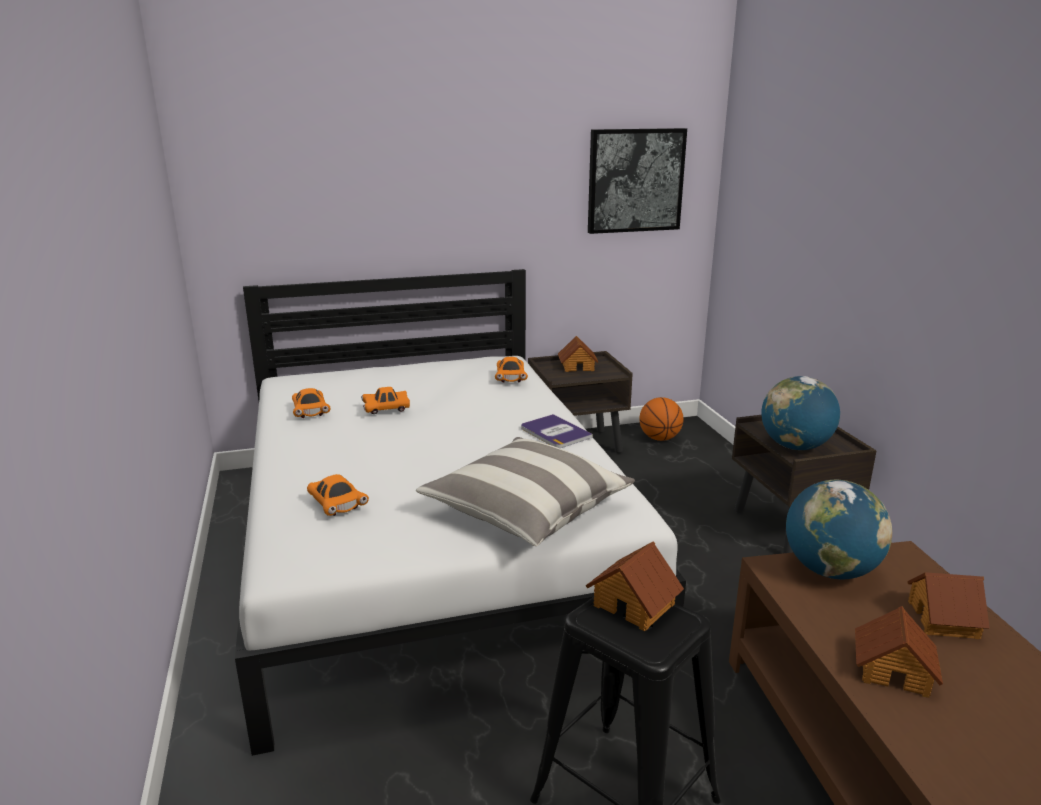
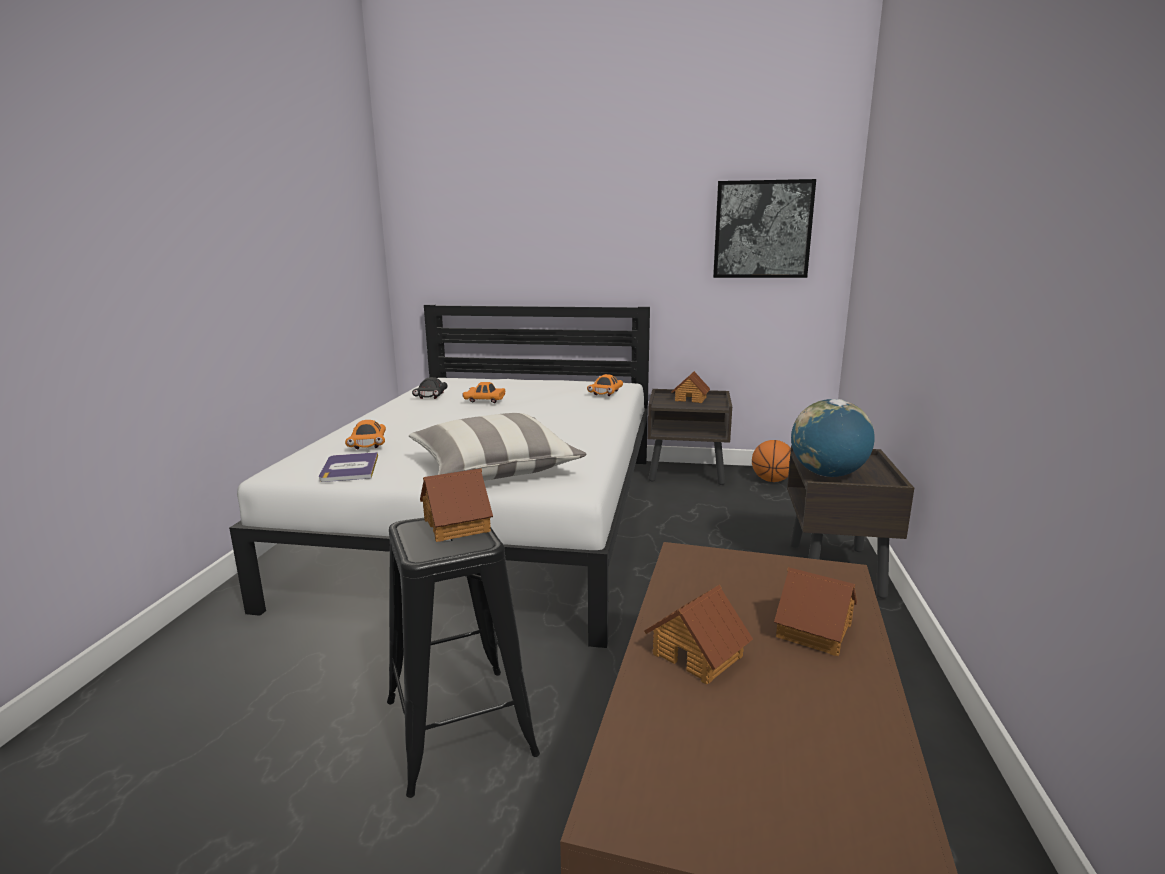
camera: 25 degrees right, 5 degrees down
(310, 412) = (431, 396): orange toy car -> black toy car
(555, 432) = (592, 428): book -> book (349, 468)
(830, 570) = (739, 567): globe -> none

